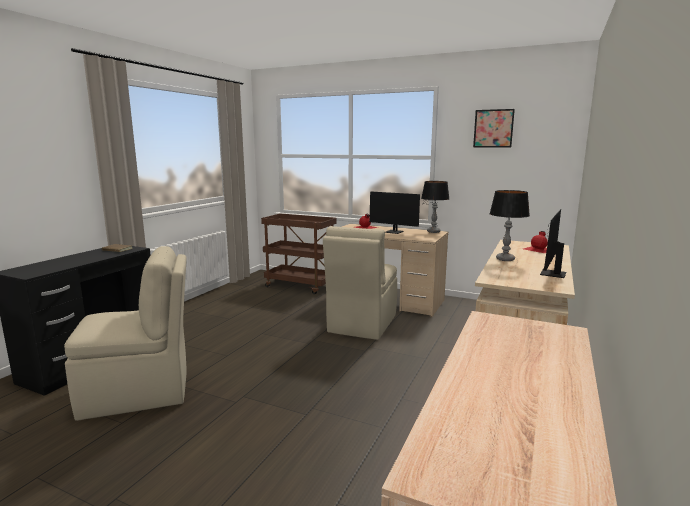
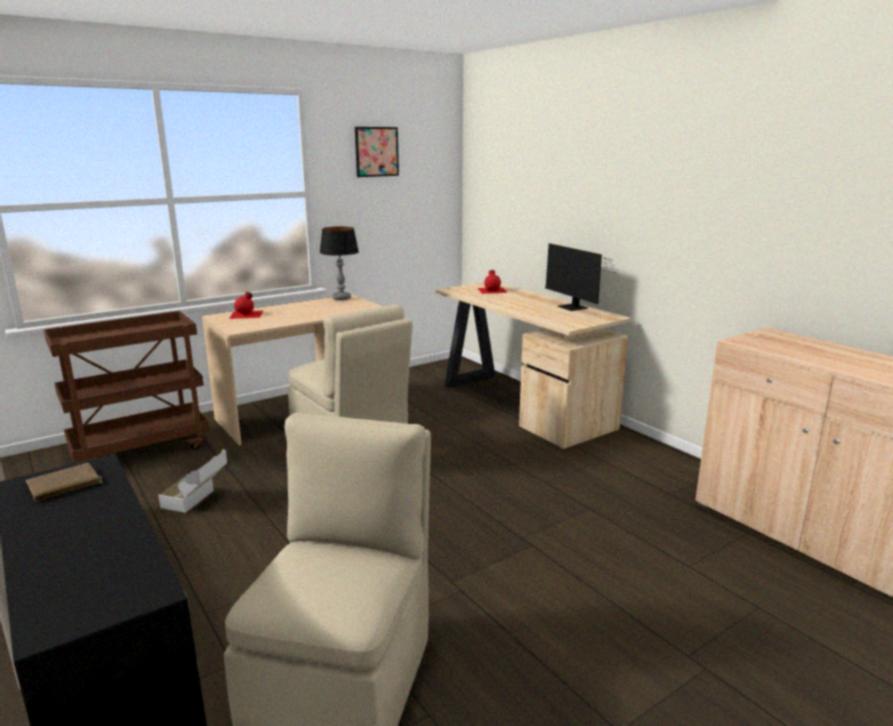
camera: 60 degrees left, 5 degrees up
(268, 311) = (197, 501): none -> cardboard box
(396, 232) = (309, 310): monitor -> none
(505, 259) = (510, 306): table lamp -> none

